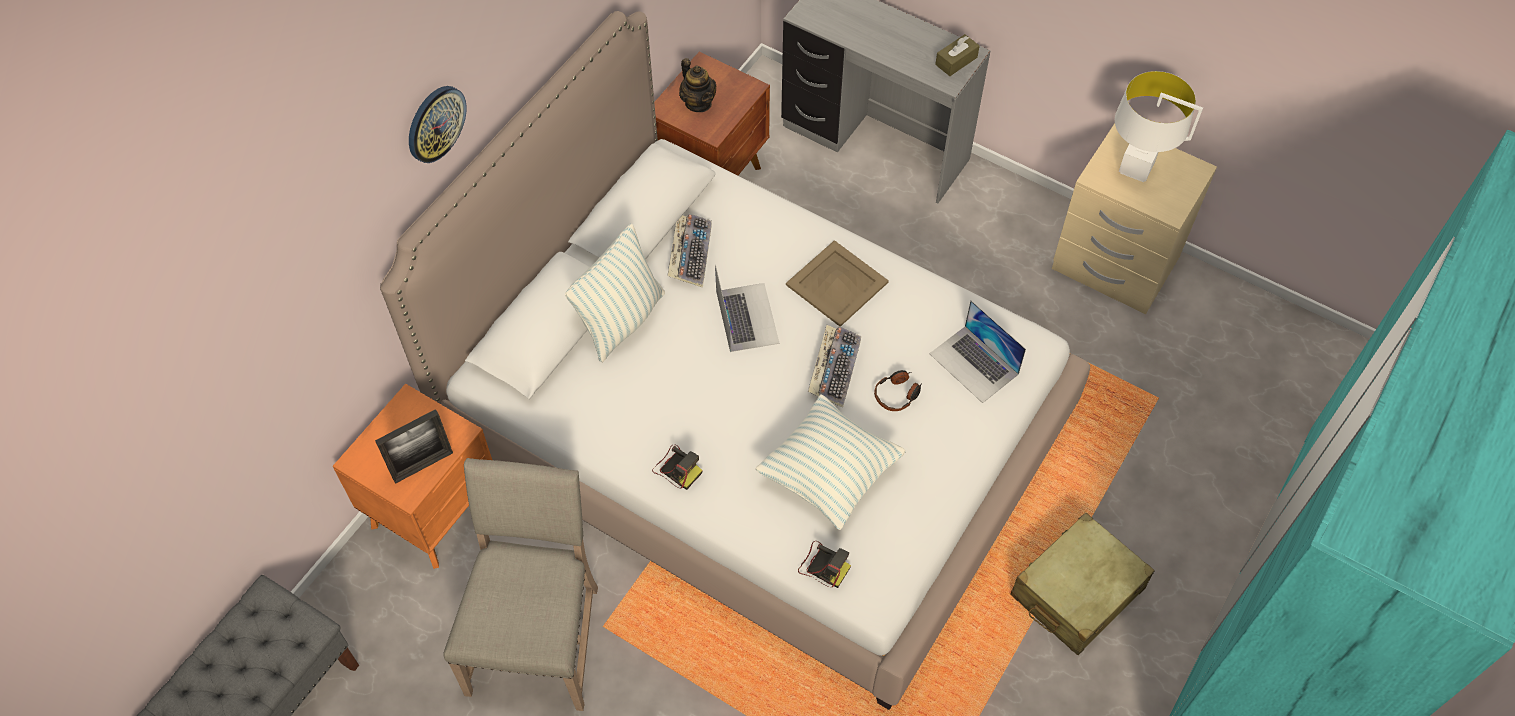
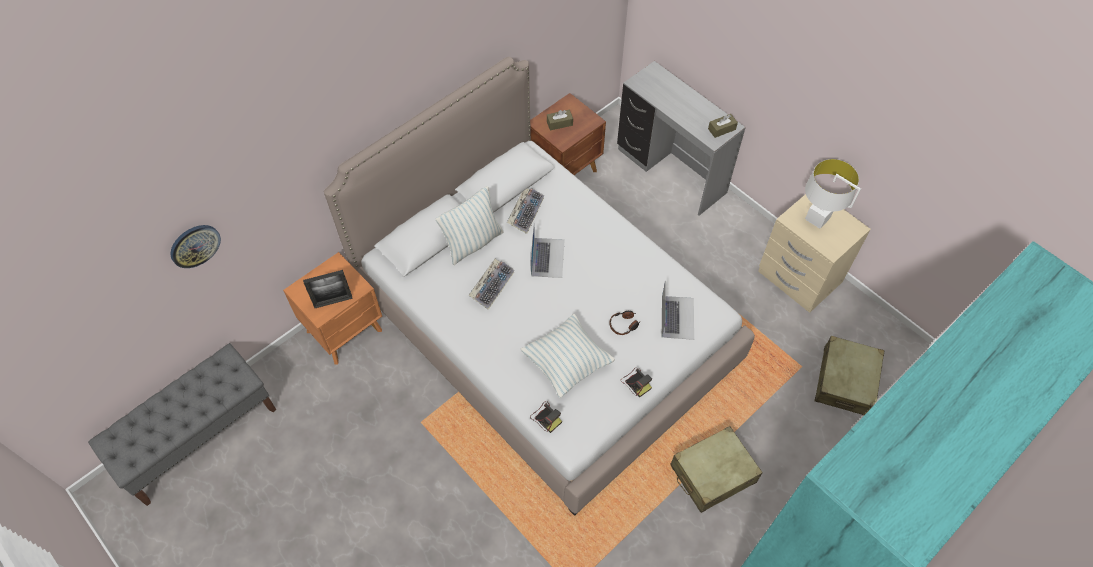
camera: 15 degrees right, 0 degrees up
(435, 123) = (374, 101): wall clock -> wall clock (195, 245)
(538, 636) = (382, 418): beige chair -> none
(677, 468) = (478, 338): camera -> camera (636, 382)
(698, 103) = (559, 123): teapot -> brown tissue box
(834, 368) = (590, 300): keyboard -> keyboard (492, 285)
(837, 283) = (608, 249): beige tray -> none
(974, 364) = (677, 317): laptop -> laptop turned 150 degrees counterclockwise
(1227, 405) = (845, 381): none -> beige suitcase

